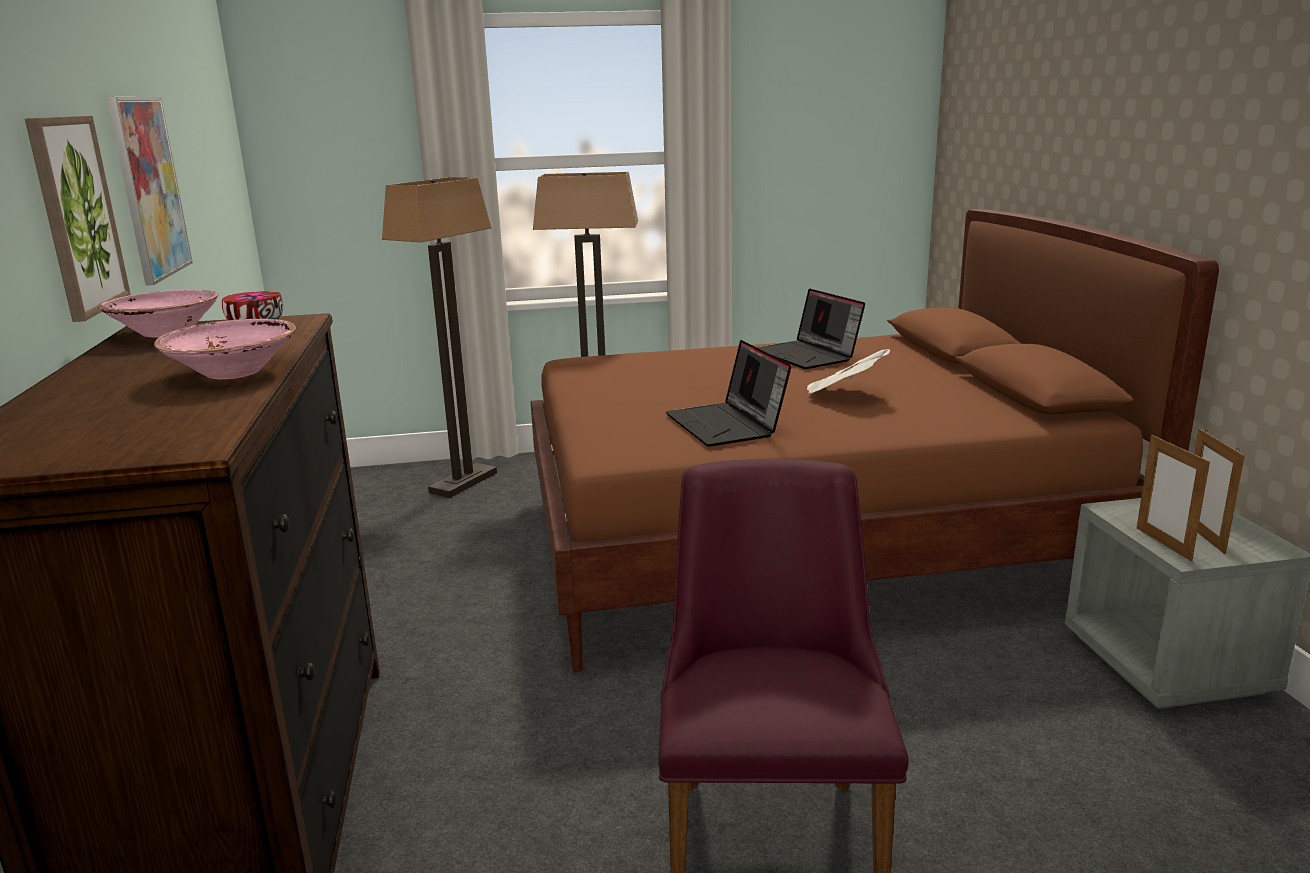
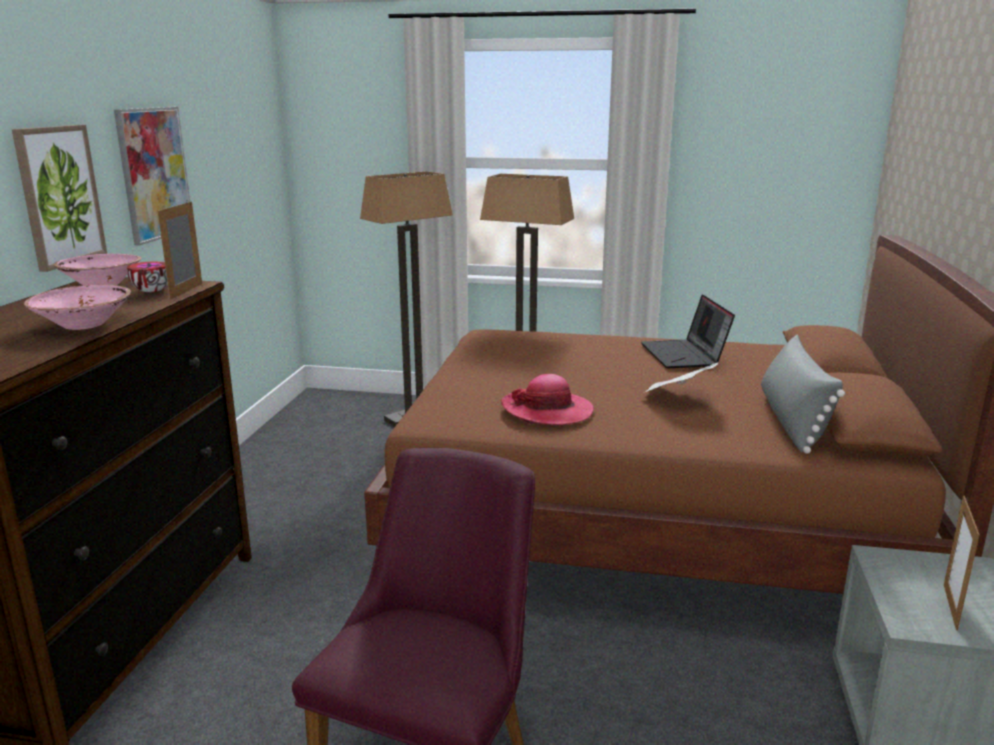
camera: 20 degrees right, 0 degrees up
(727, 425) = (547, 411): laptop -> hat
(970, 398) = (792, 421): none -> grey pillow
(1163, 544) = (898, 604): picture frame -> picture frame (186, 291)

